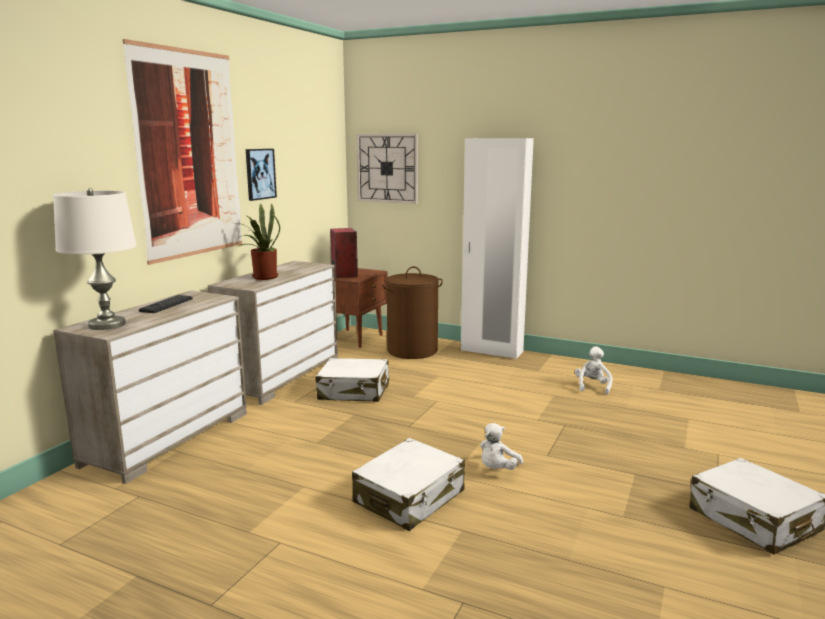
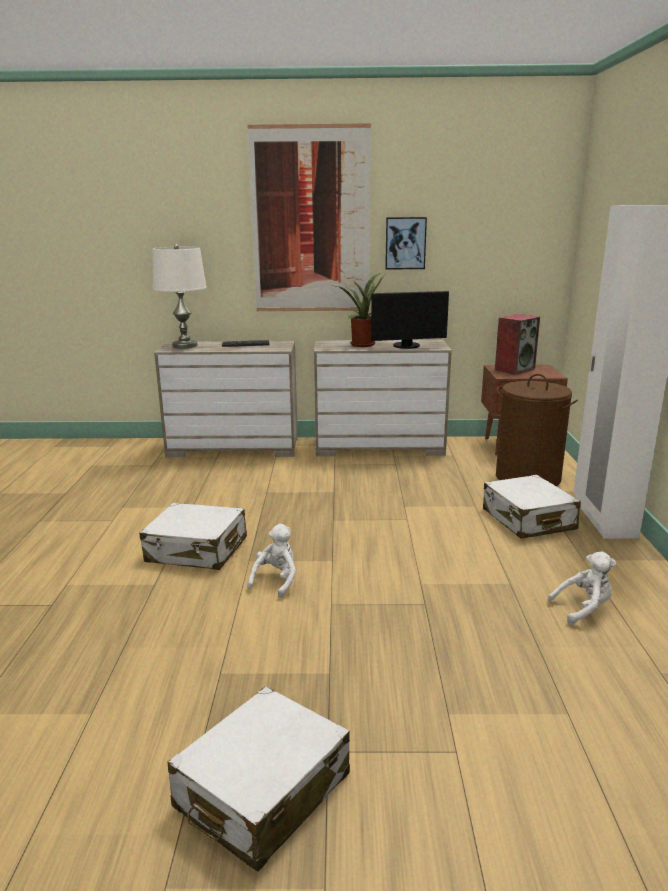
camera: 65 degrees right, 5 degrees up
(299, 270) = (407, 346): none -> monitor
(354, 391) = (383, 479): white suitcase -> white suitcase (528, 520)
(387, 168) = (595, 246): wall clock -> none
(497, 469) = (276, 581): white plush toy -> white plush toy turned 105 degrees clockwise

